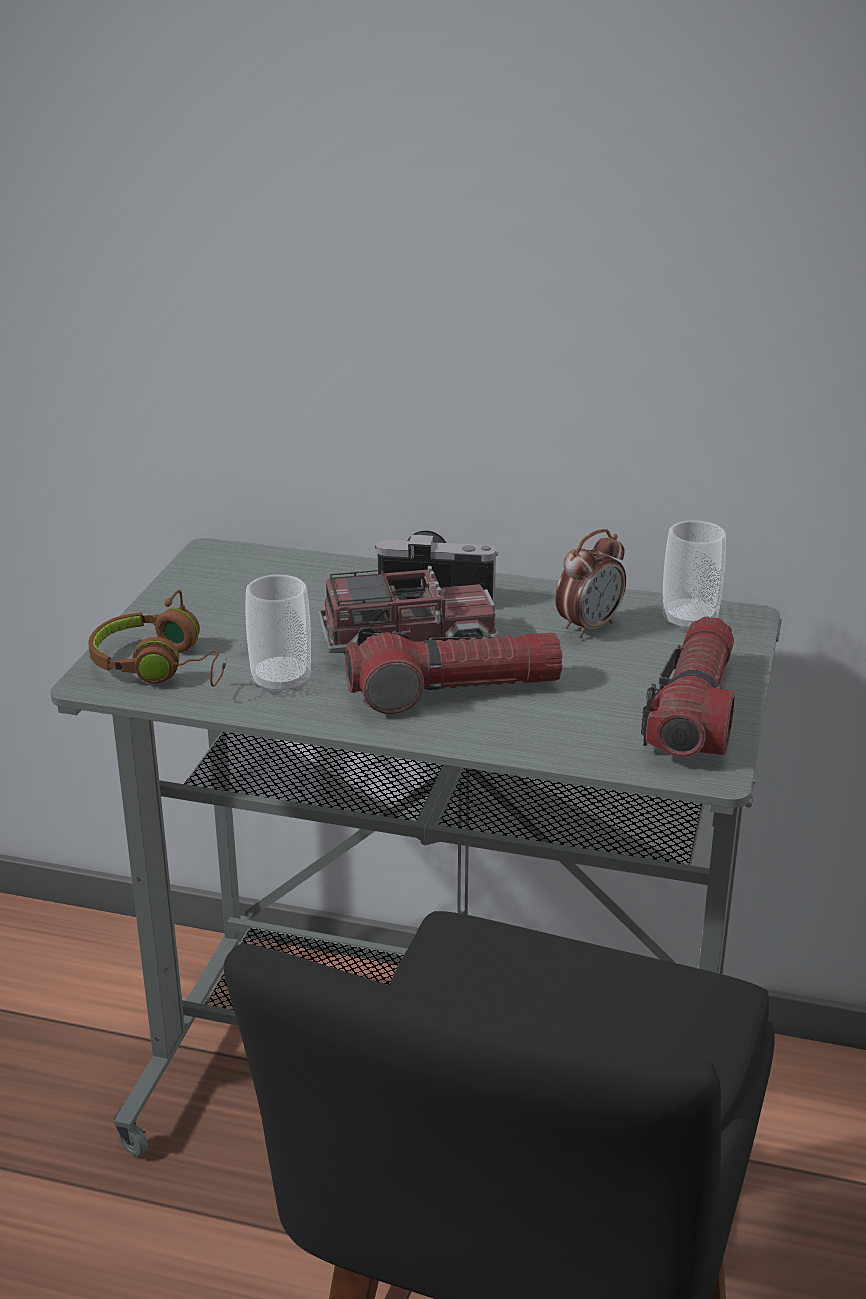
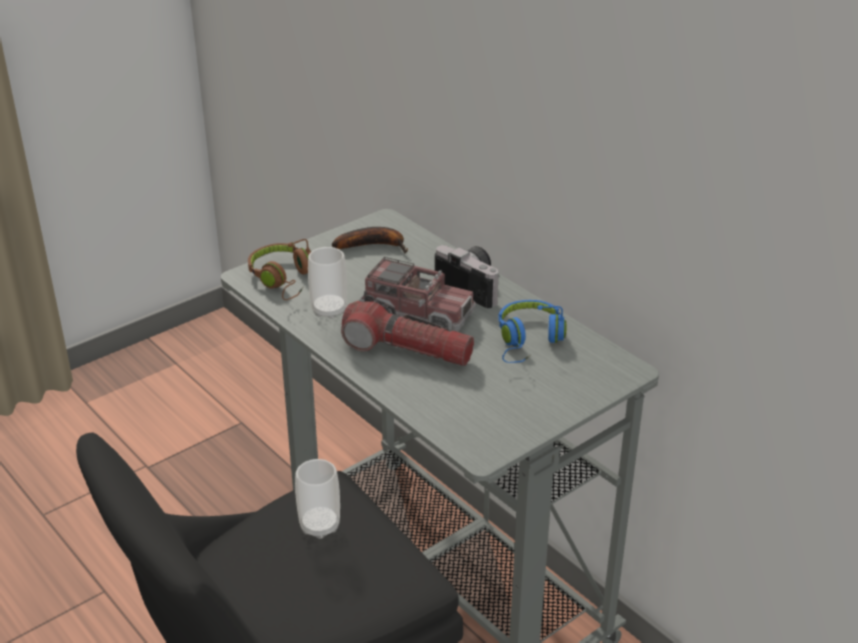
camera: 35 degrees right, 5 degrees up
(239, 586) = (374, 245): none -> banana
(589, 627) = (529, 341): alarm clock -> blue headphones
(689, 621) = (592, 360): cup -> cup (320, 526)
(694, 711) = (519, 415): flashlight -> none

